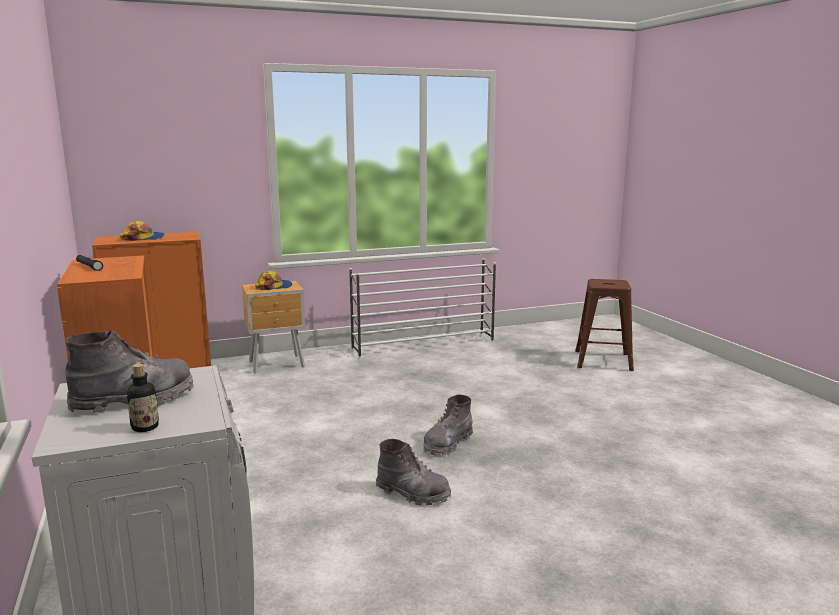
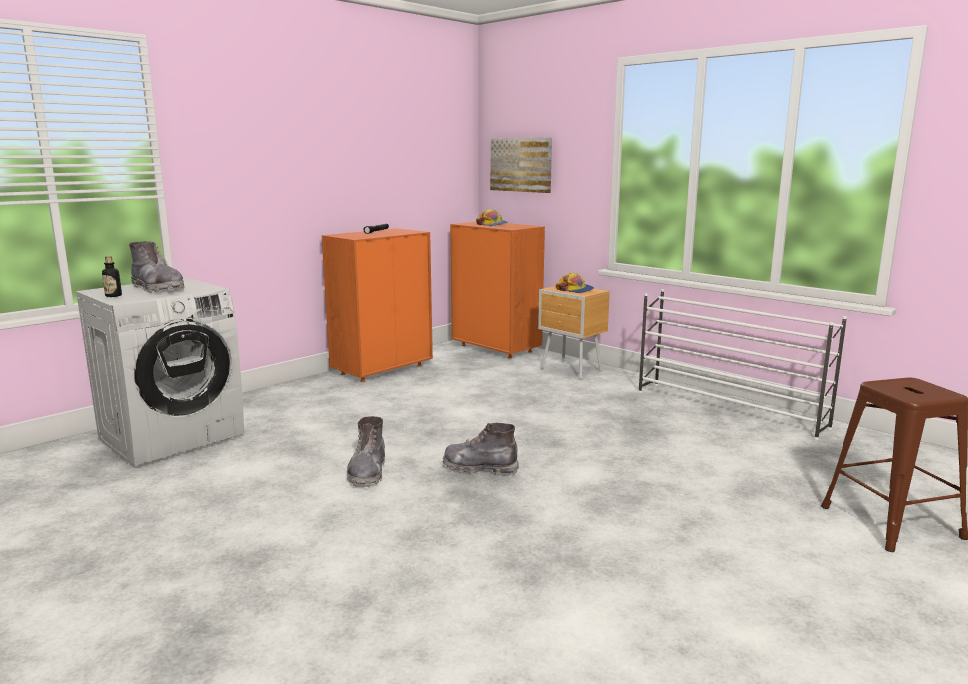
camera: 65 degrees right, 0 degrees up
(144, 167) = (521, 165): none -> picture

